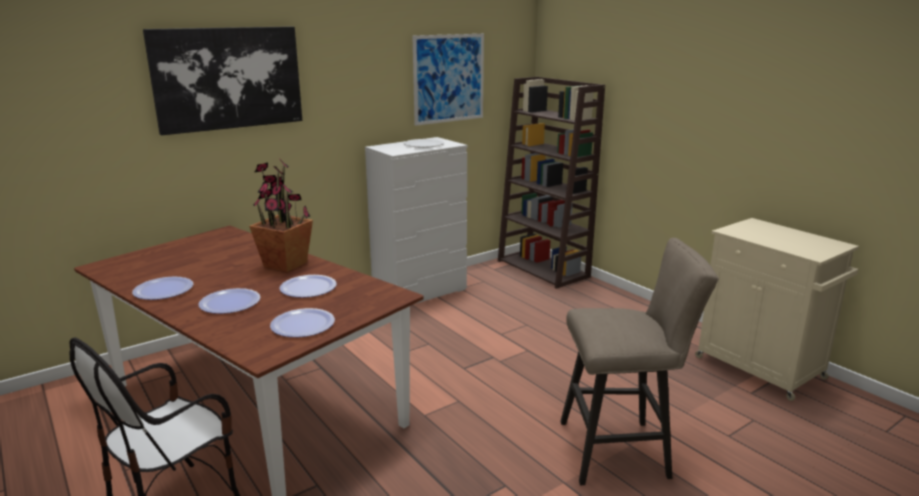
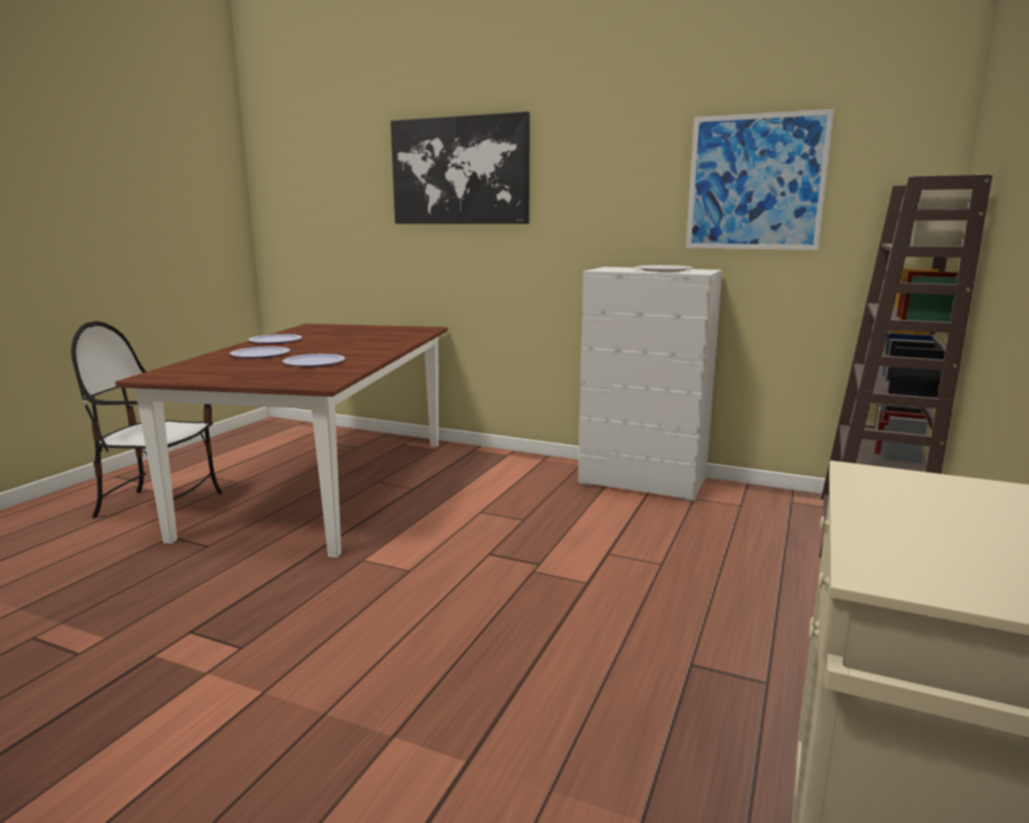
camera: 60 degrees right, 5 degrees down
(285, 265) = (365, 350): potted plant -> none
(303, 324) = (223, 374): plate -> none
(622, 450) = (372, 730): beige stool -> none

